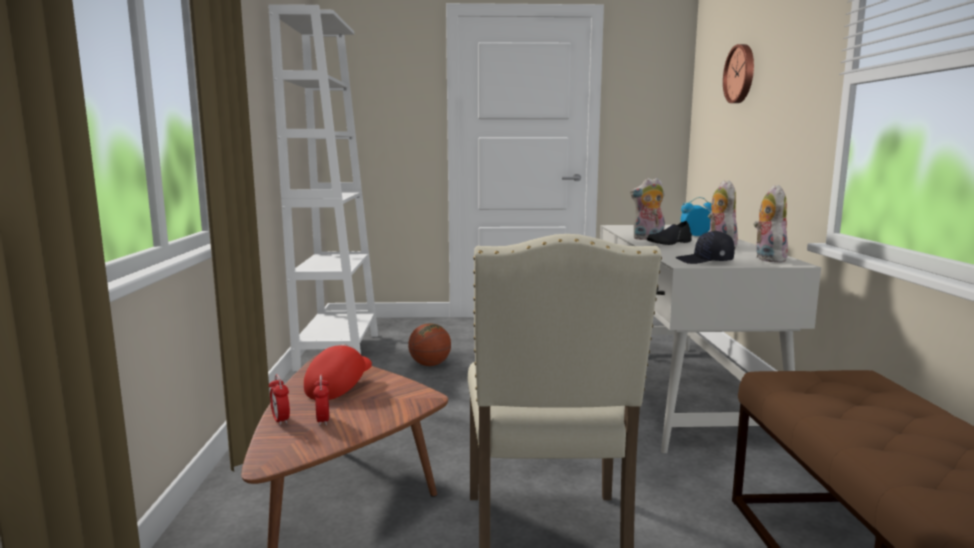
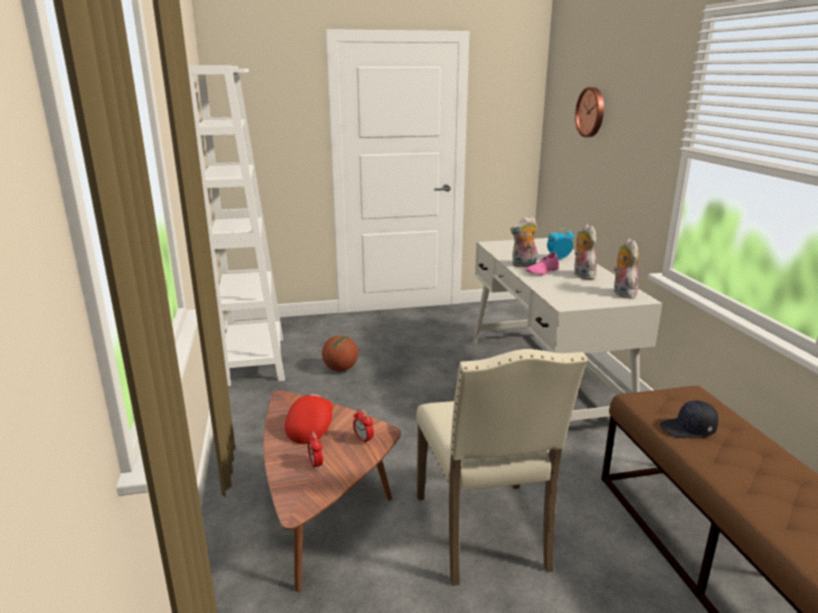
camera: 10 degrees left, 10 degrees up
(280, 420) = (282, 467): alarm clock -> alarm clock (363, 439)
(669, 243) = (542, 271): black shoe -> pink shoe
(705, 261) = (578, 300): black cap -> black cap (688, 429)

